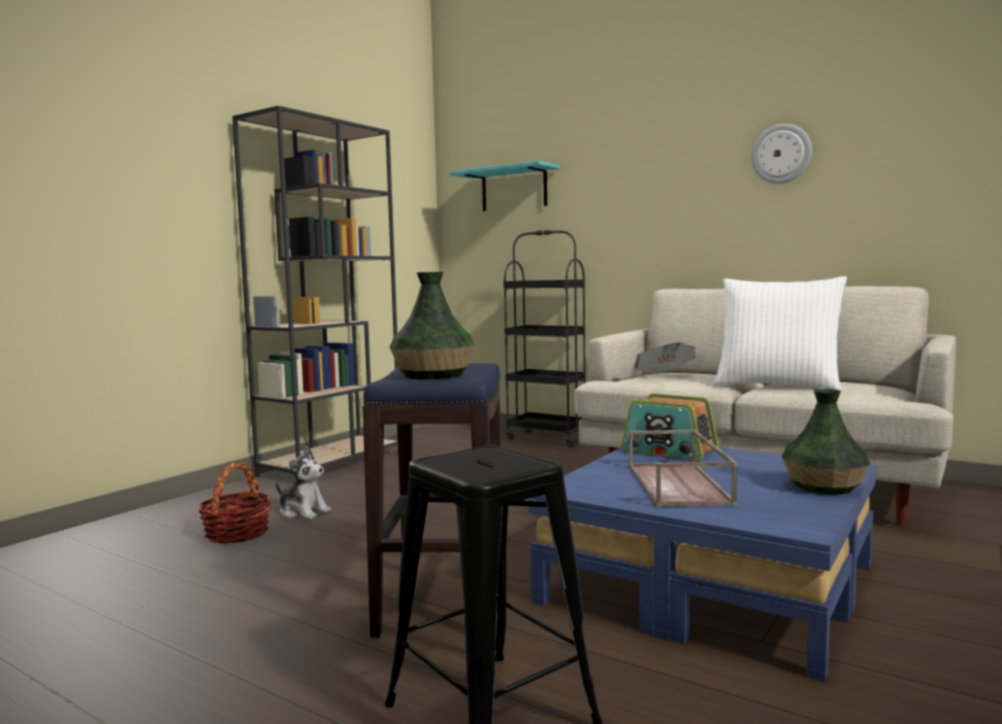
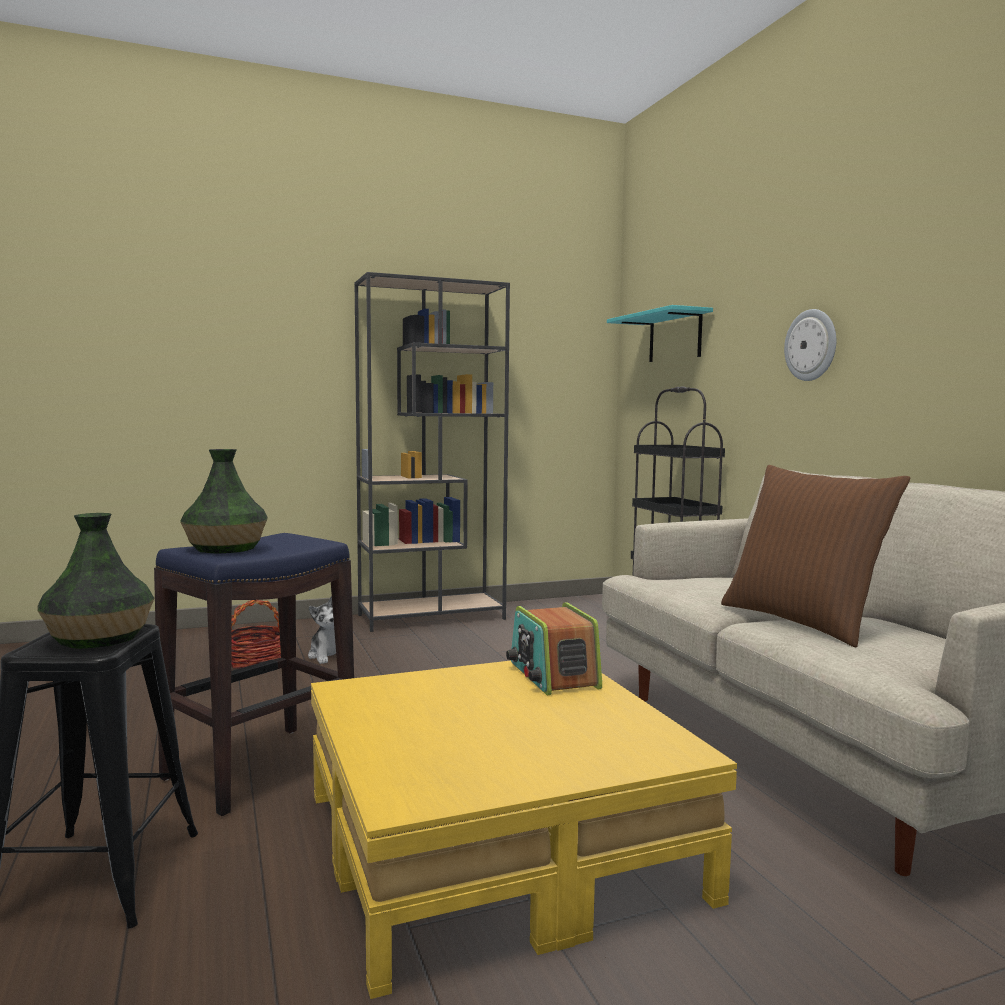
camera: 35 degrees right, 0 degrees up
(664, 376) = (711, 583): newspaper -> none
(679, 484) = (446, 715): brown tray -> none
(712, 582) = (500, 845): blue coffee table -> yellow coffee table
(777, 385) = (802, 621): white pillow -> brown pillow
(781, 154) = (942, 284): wall clock -> wall clock (811, 345)
(823, 487) = (576, 767): vase -> vase (98, 638)

